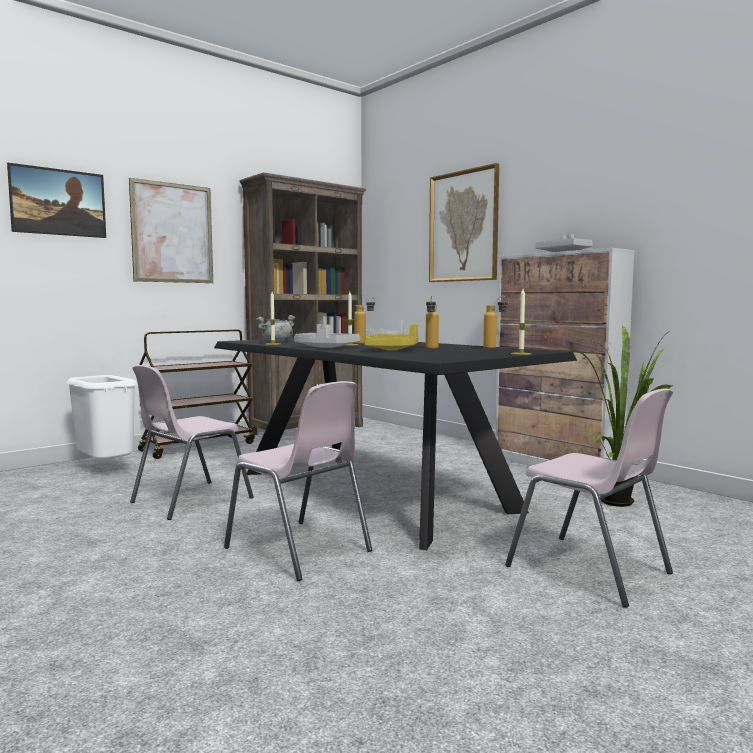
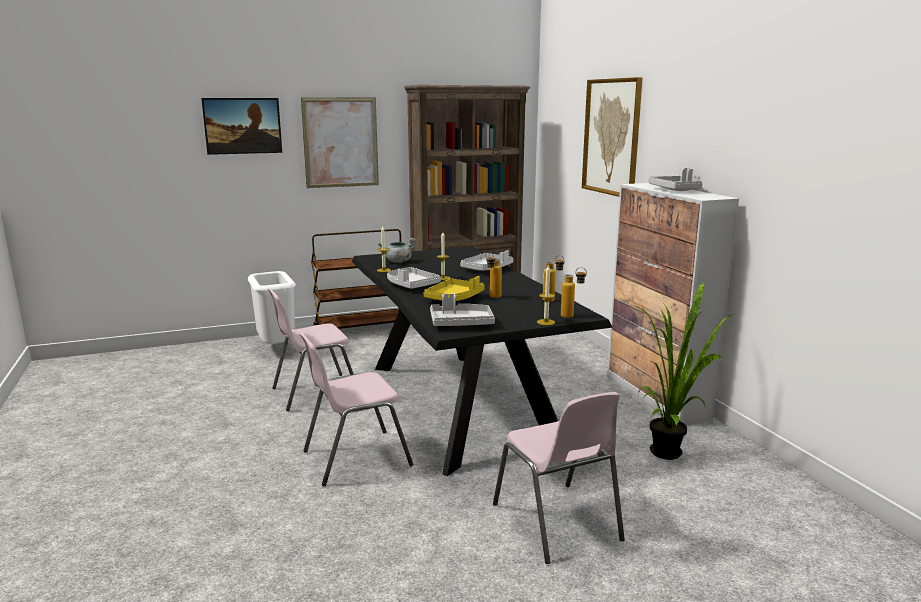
camera: 20 degrees right, 10 degrees up
(299, 550) = (355, 458): pink chair -> pink chair turned 90 degrees clockwise
(364, 343) = (461, 274): bottle -> bottle (572, 317)
(437, 357) = (460, 323): none -> grey tray

